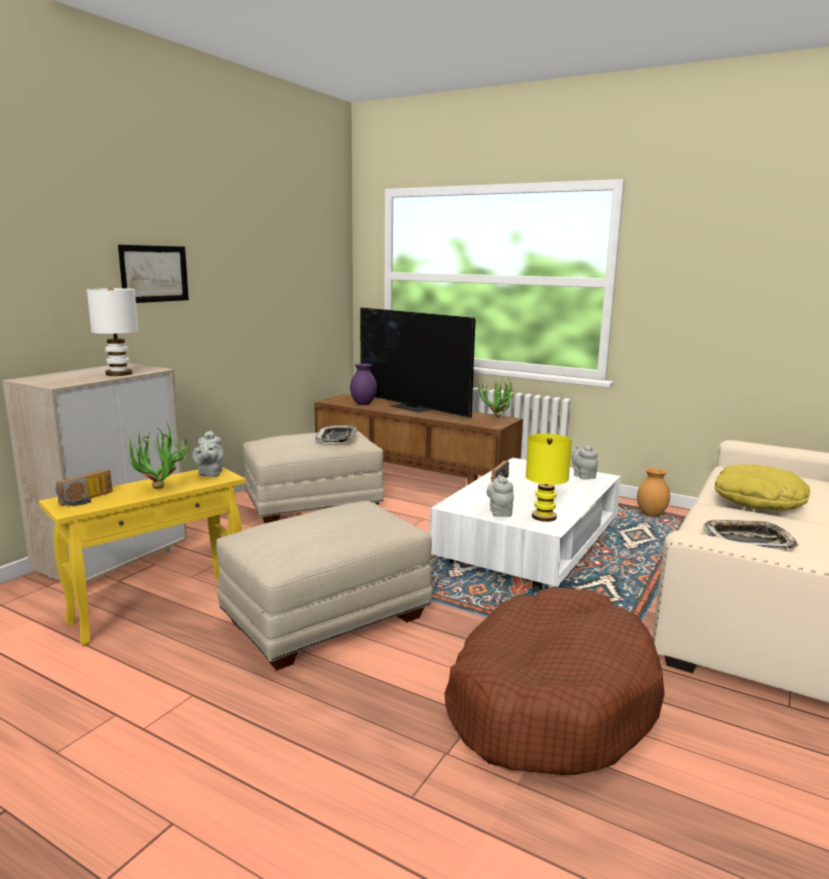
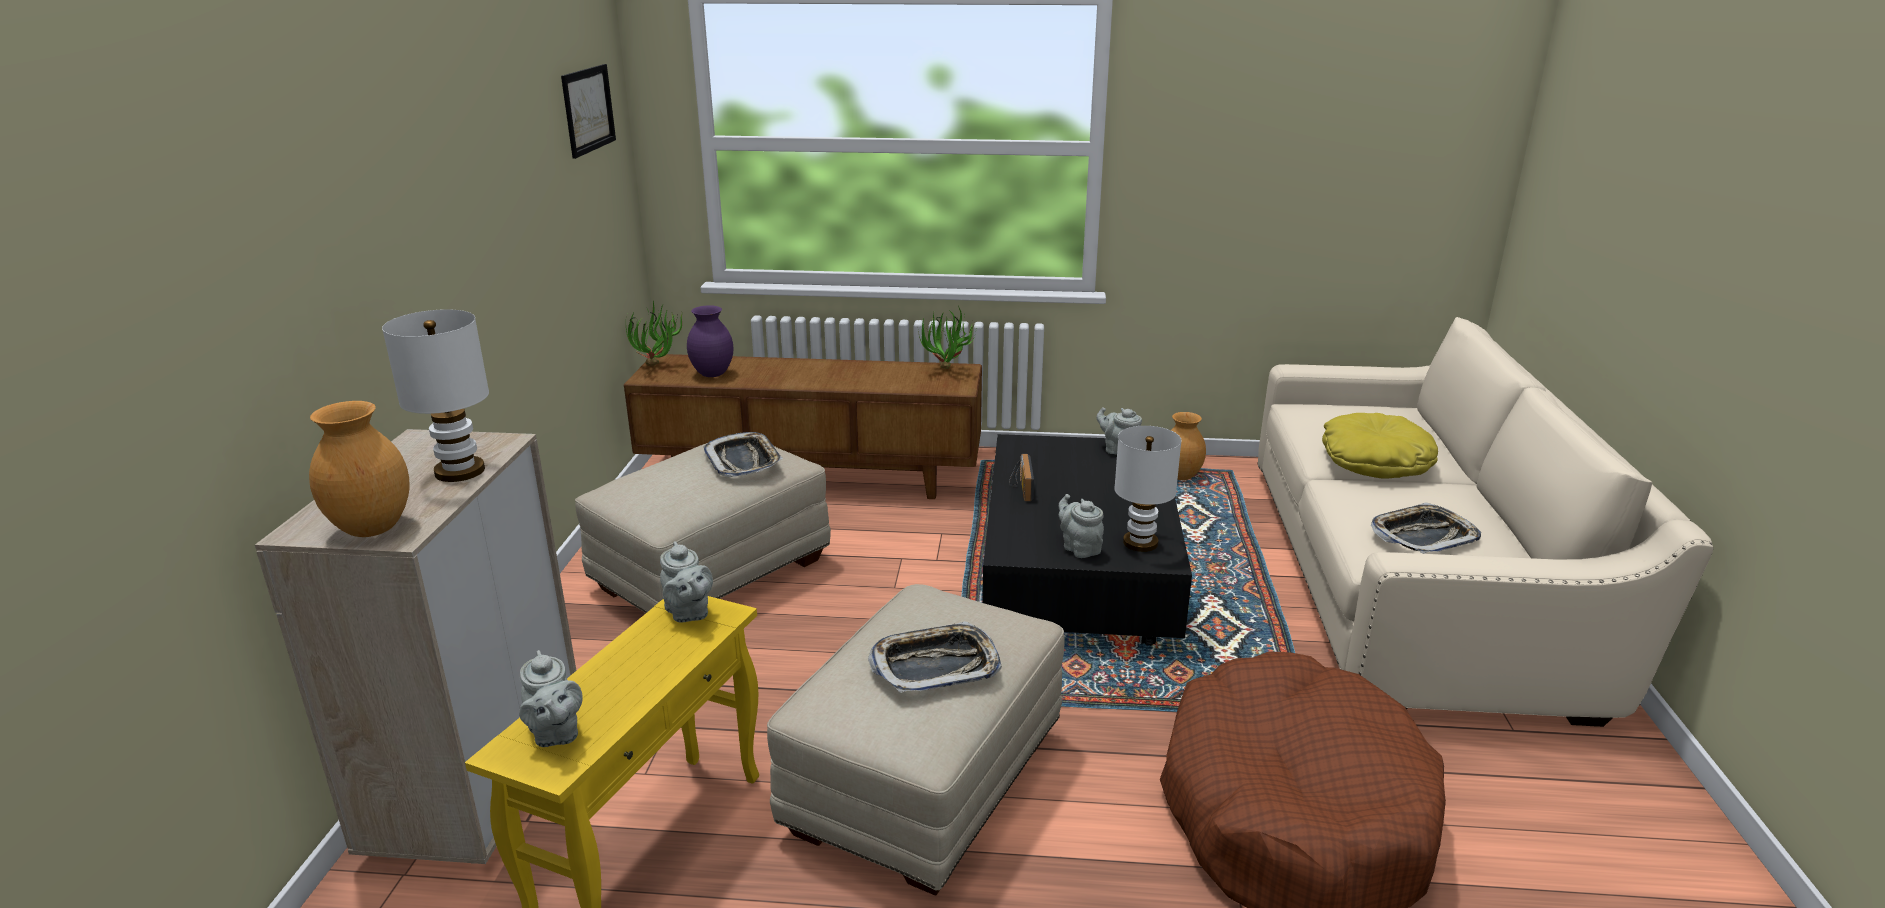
camera: 25 degrees left, 10 degrees up
(51, 382) = (372, 528): none -> brown vase
(87, 500) = (555, 734): radio -> grey teapot
(154, 273) = (405, 242): picture -> picture (588, 109)
(161, 491) = (657, 676): potted plant -> potted plant (658, 367)
(325, 529) = (935, 666): none -> tray
(412, 407) = (799, 369): television -> none
(529, 545) = (1078, 570): white coffee table -> black coffee table
(544, 517) = (1141, 543): yellow table lamp -> white table lamp

